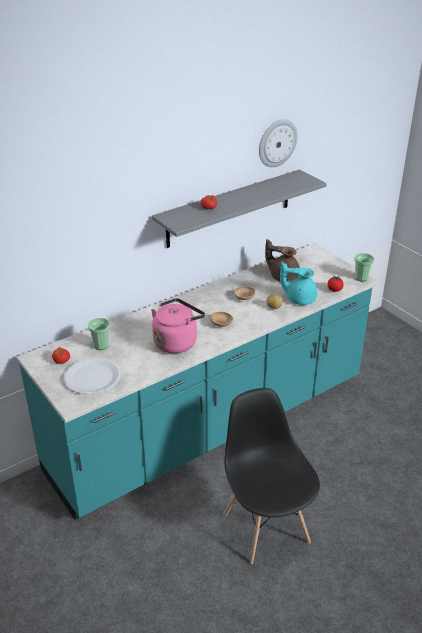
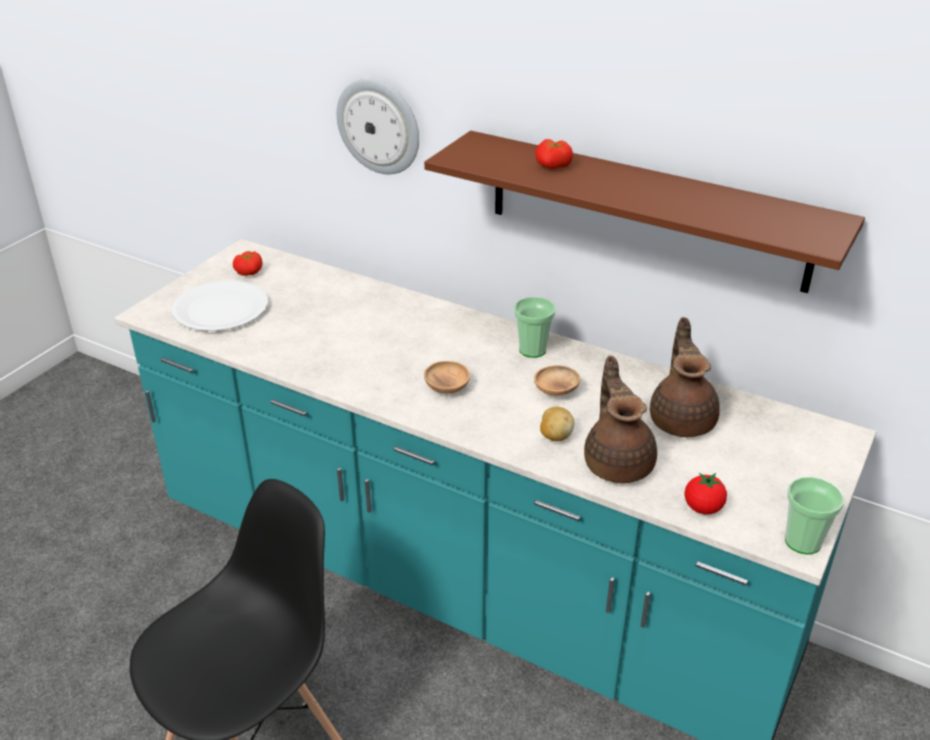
camera: 65 degrees right, 0 degrees up
(101, 345) = (305, 291): cup -> cup (532, 350)
(177, 341) = (360, 355): pink kettle -> none
(229, 208) = (646, 210): grey shelf -> brown shelf
(277, 143) = (800, 113): wall clock -> wall clock (379, 126)
(299, 298) = (618, 462): turquoise teapot -> brown teapot

